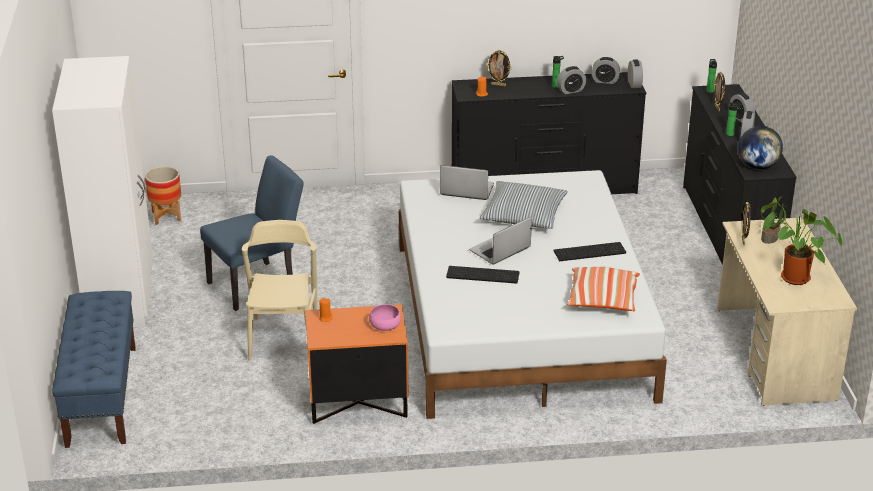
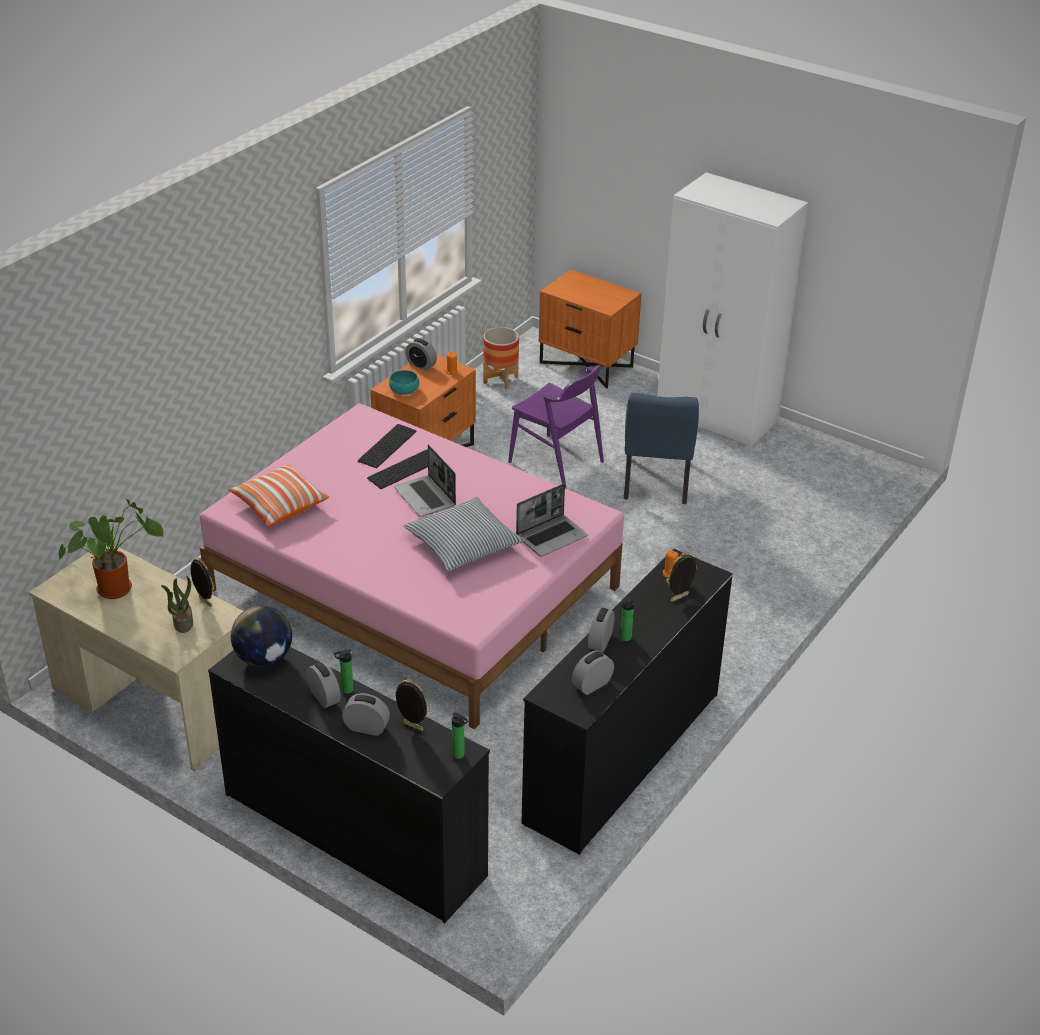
camera: 130 degrees right, 5 degrees up
(101, 395) = (587, 364): blue bench -> orange nightstand
(166, 216) = (838, 487): planter -> planter (500, 380)
(283, 338) = (556, 462): beige chair -> purple chair
(385, 325) = (404, 390): pink bowl -> turquoise bowl
(500, 250) = (426, 498): laptop -> laptop turned 150 degrees clockwise
(520, 320) = (414, 588): white bed -> pink bed
(589, 252) = (351, 541): keyboard -> keyboard (386, 445)
(634, 84) = (554, 703): alarm clock -> alarm clock (421, 365)

